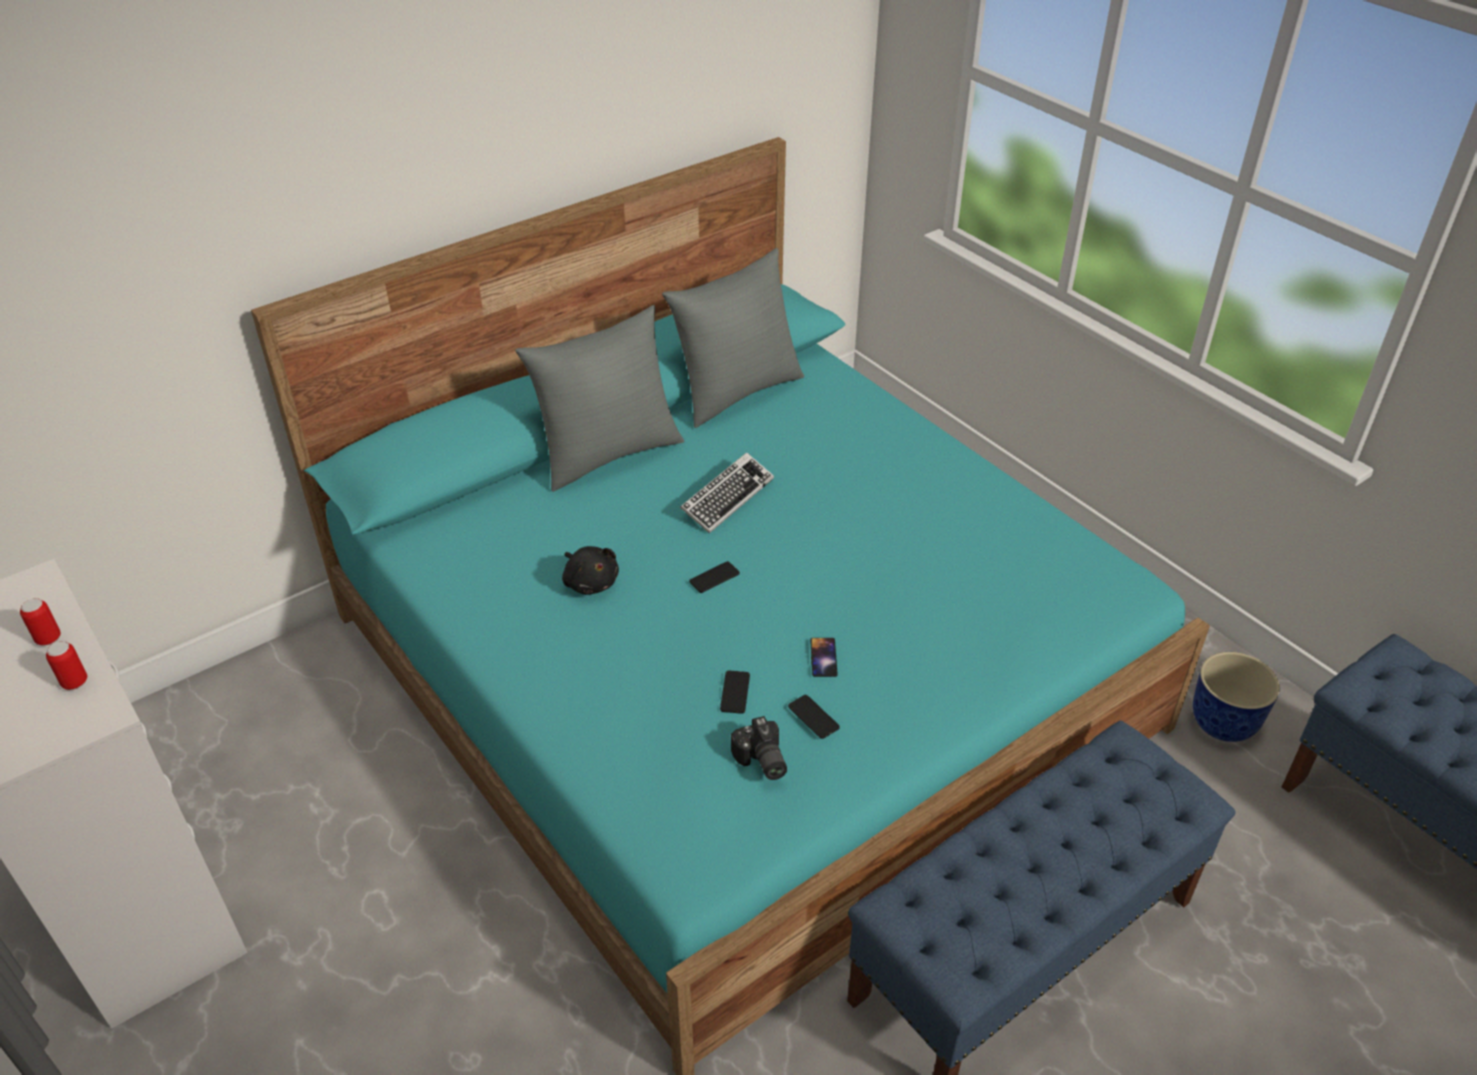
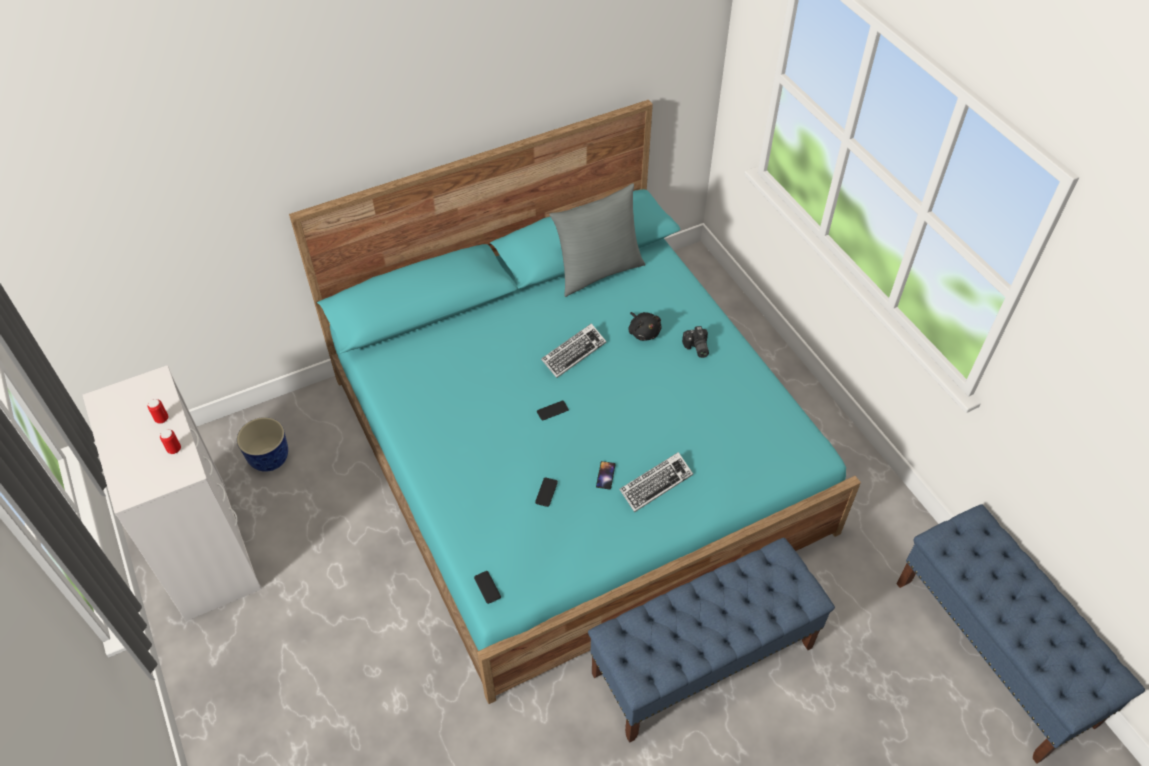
camera: 10 degrees right, 10 degrees up
(590, 582) = (477, 403): black plush toy -> black plush toy (643, 332)
(608, 454) = (506, 309): grey pillow -> none
(760, 761) = (551, 539): camera -> camera (696, 348)
(813, 717) = (589, 514): phone -> phone (487, 587)
(907, 660) = (655, 484): none -> keyboard
(1224, 724) = (874, 535): planter -> planter (270, 459)

